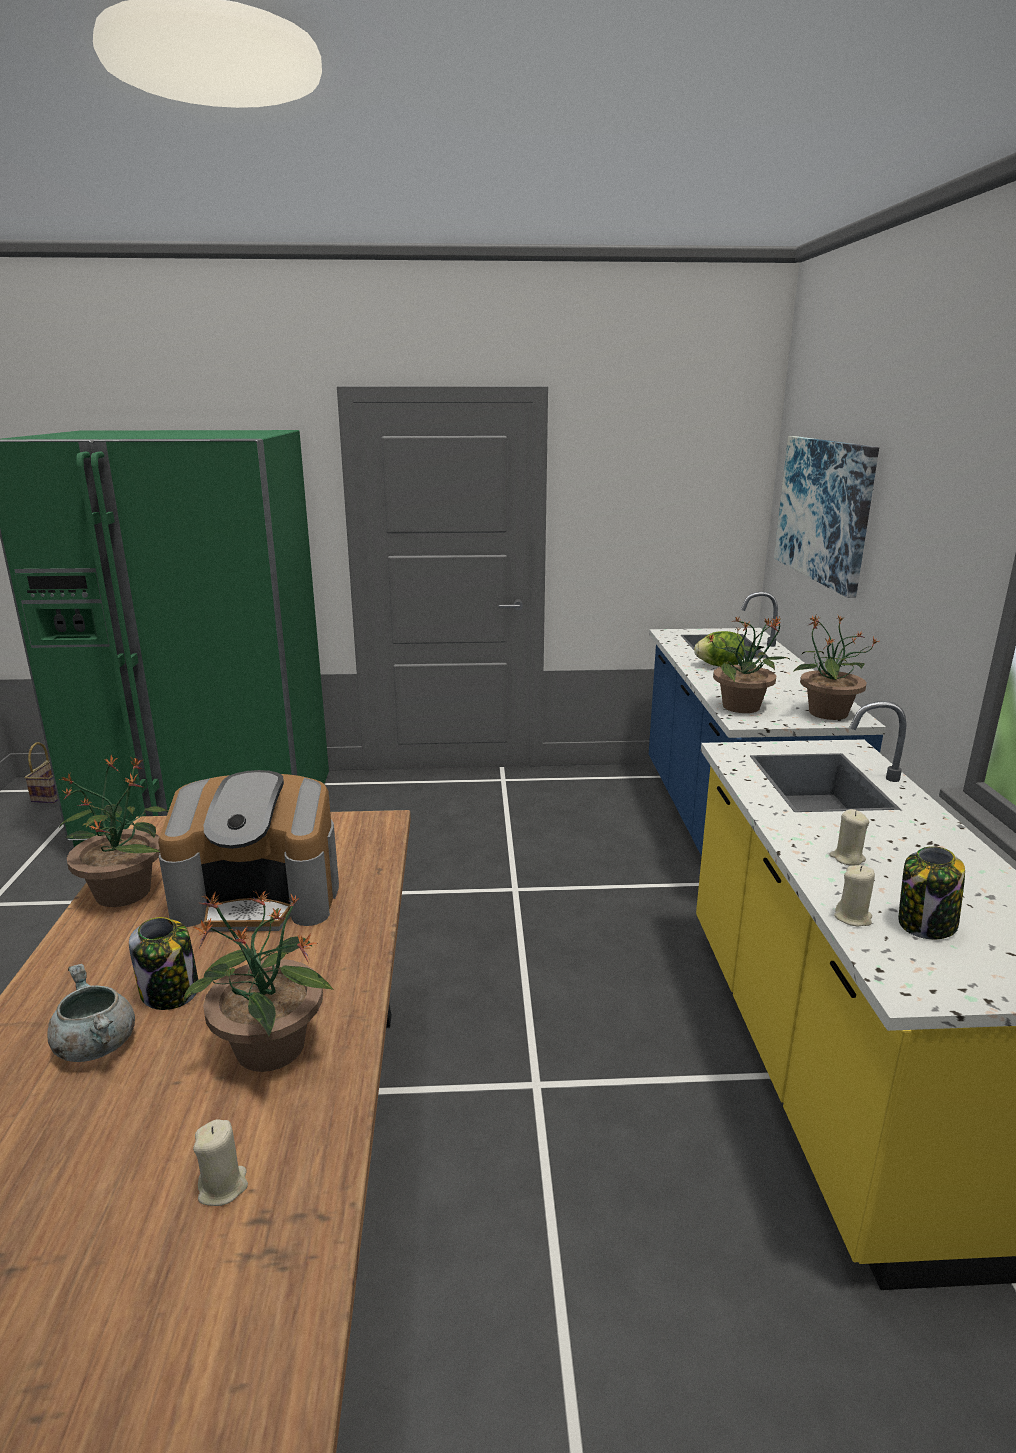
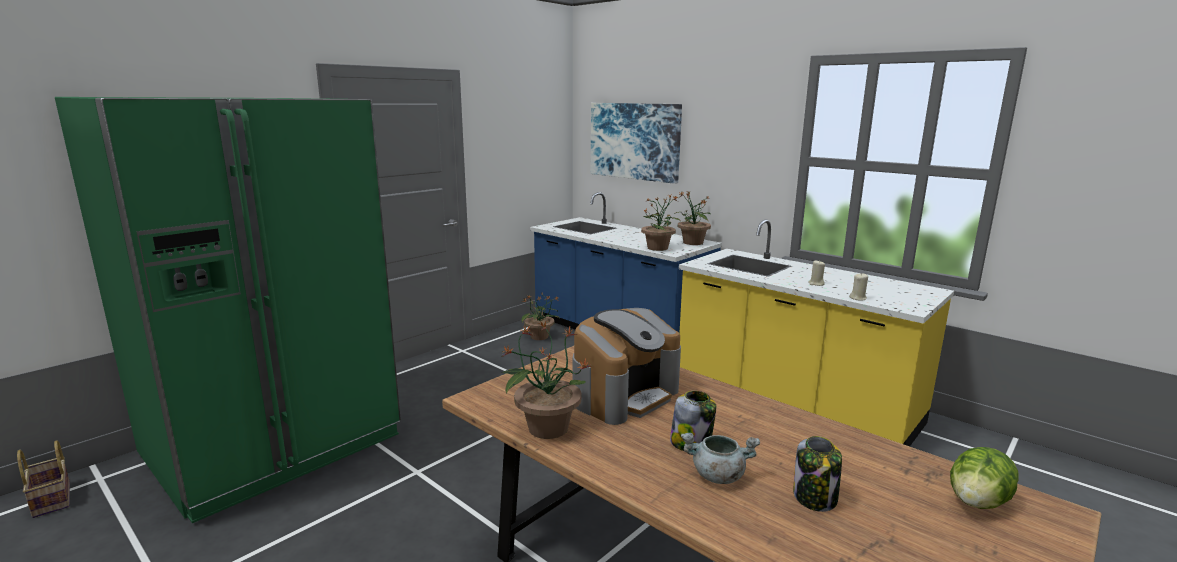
camera: 45 degrees left, 5 degrees down
(223, 1187) = (876, 472): beige candle -> none
(270, 1049) = (779, 433): potted plant -> potted plant (540, 337)
(719, 666) = (606, 235): lettuce -> lettuce (977, 502)
(926, 925) = (875, 293): jar -> jar (815, 498)

